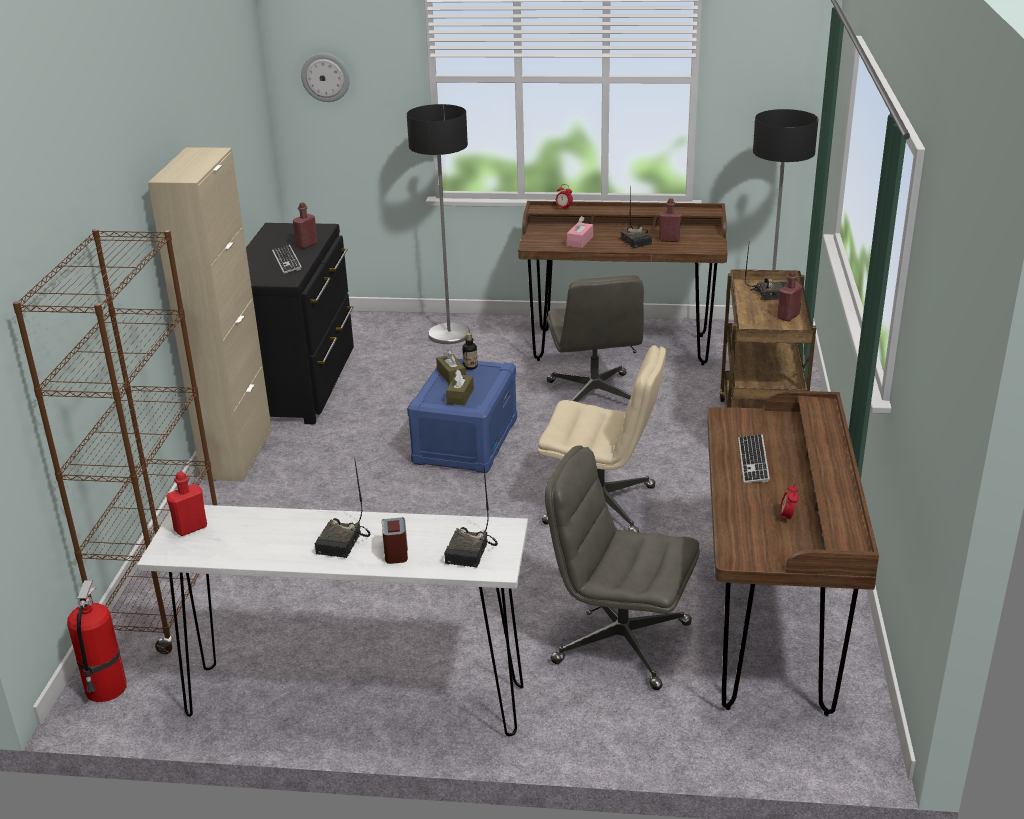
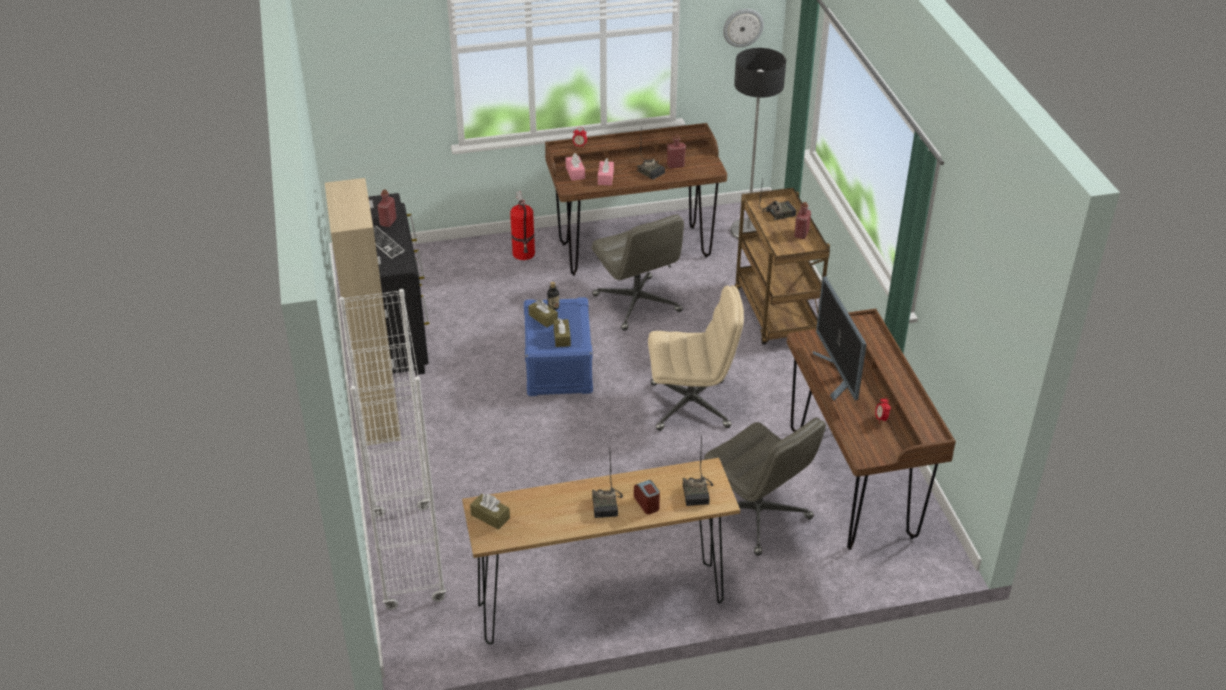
camera: 20 degrees left, 10 degrees up
(105, 689) = (413, 639): fire extinguisher -> fire extinguisher (524, 254)
(165, 599) = (408, 557): brown bookcase -> white bookcase
(190, 528) = (490, 516): red bottle -> brown tissue box
(325, 77) = (357, 59): wall clock -> wall clock (742, 27)
(355, 701) = (601, 604): white console table -> brown console table
(449, 334) = (485, 260): floor lamp -> none
(548, 234) = (575, 173): none -> pink tissue box
(620, 643) = (758, 516): grey office chair -> grey office chair turned 135 degrees counterclockwise
(753, 460) = (838, 376): keyboard -> monitor

